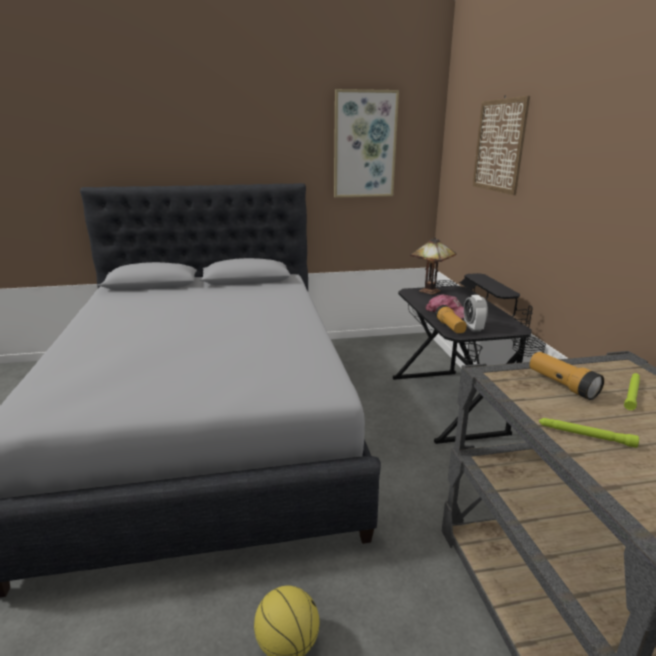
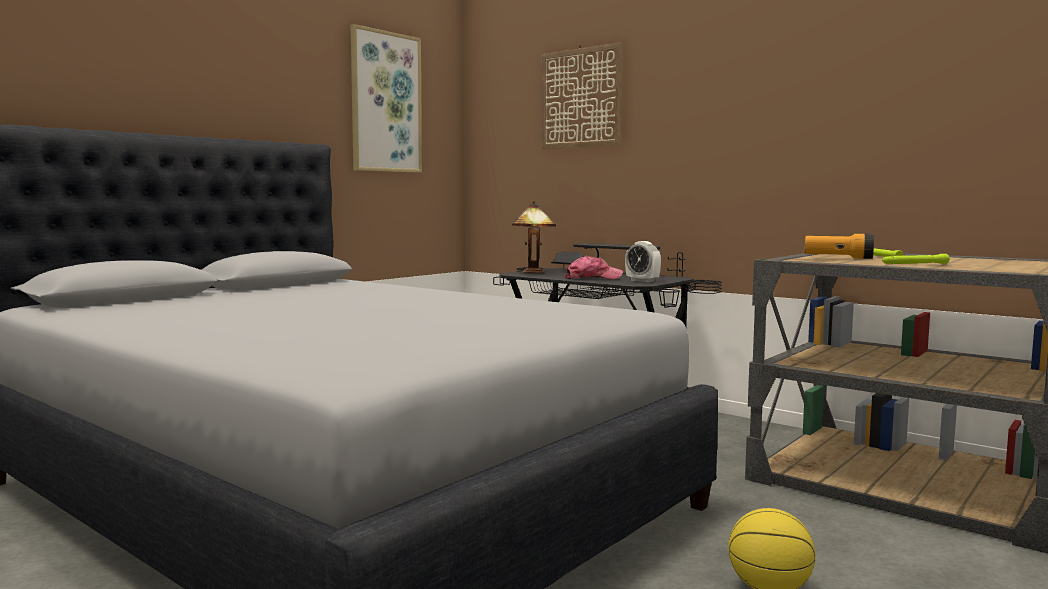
camera: 40 degrees left, 15 degrees down
(450, 327) = (623, 282): flashlight -> none

